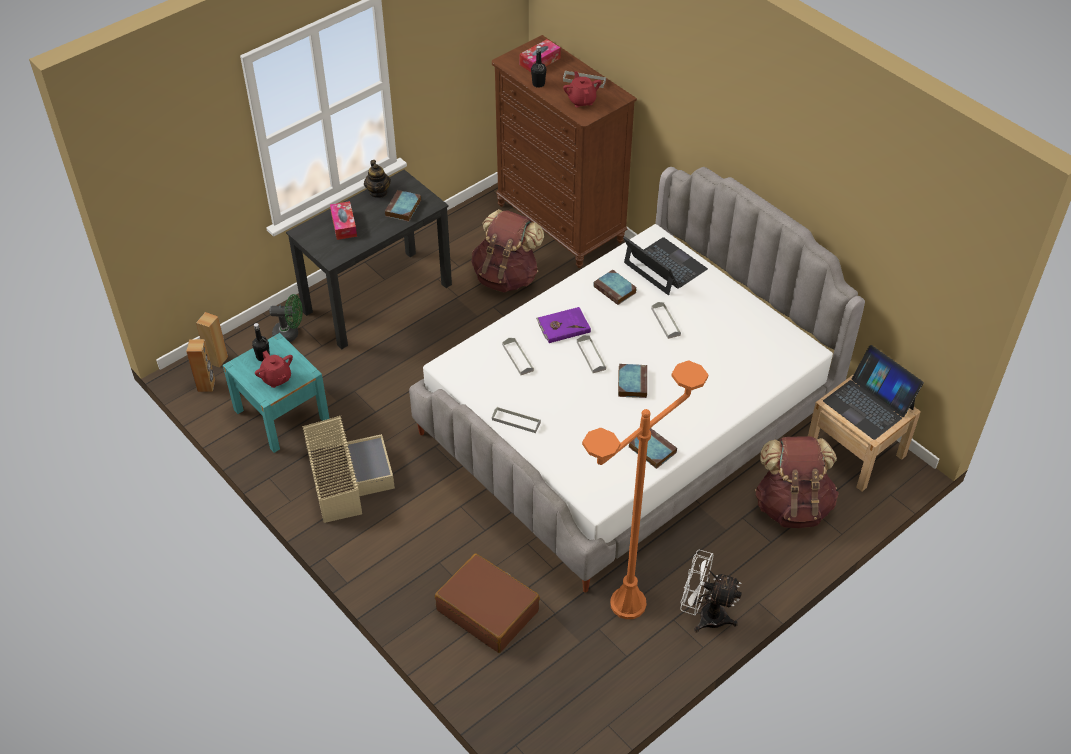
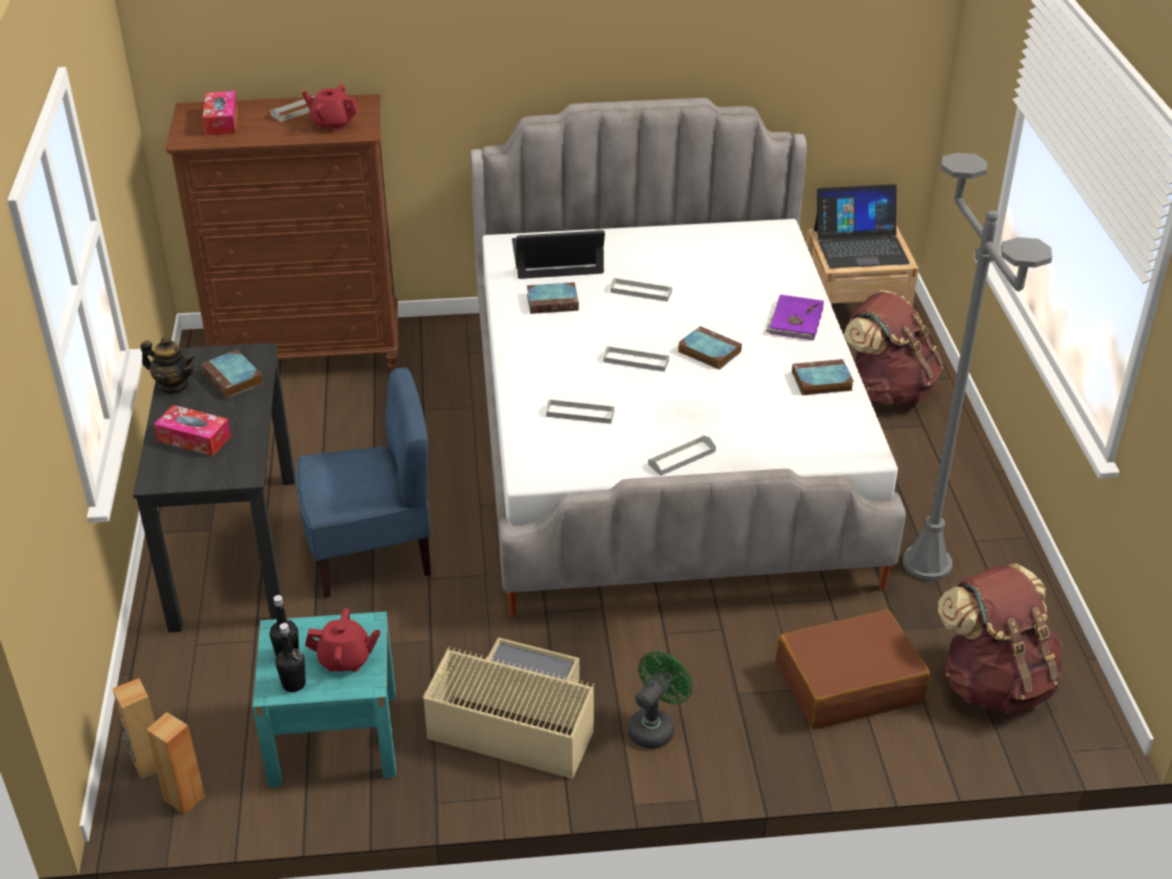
camera: 55 degrees left, 10 degrees down
(290, 334) = (195, 663): green fan -> green fan (655, 726)
(419, 350) = (371, 553): none -> blue chair
(506, 276) = (339, 428): brown backpack -> brown backpack (994, 683)
(538, 84) = (260, 137): black bottle -> black bottle (293, 684)
(563, 326) = (567, 360): purple book -> purple book (795, 320)
(628, 603) = (927, 563): orange floor lamp -> grey floor lamp
(704, 615) = (985, 515): white fan -> none

